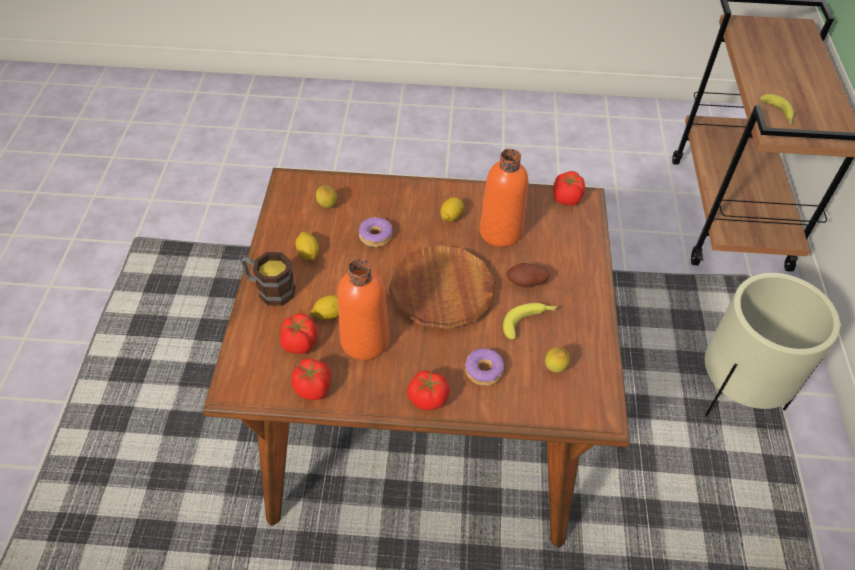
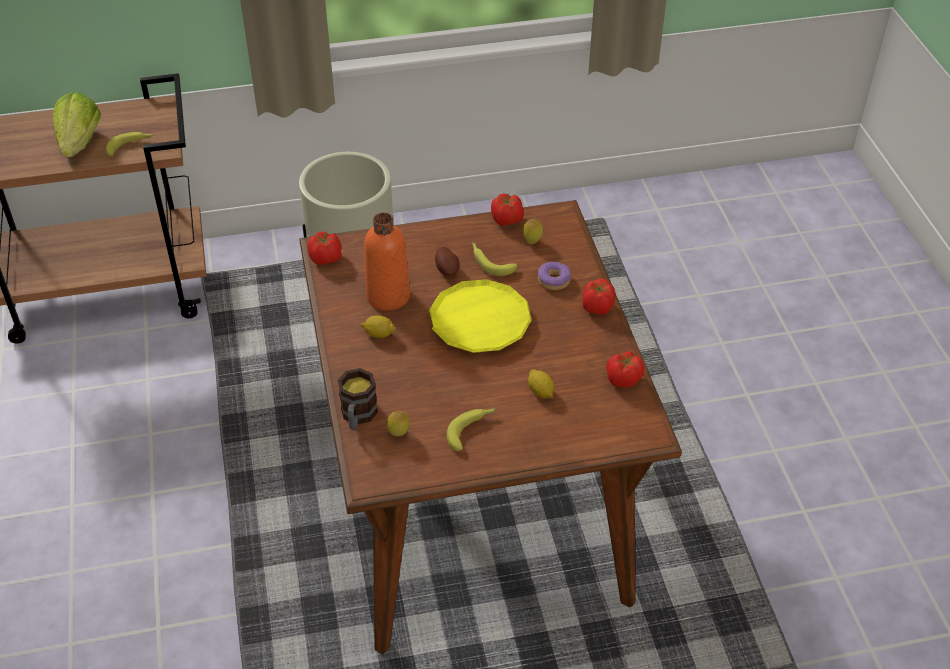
camera: 105 degrees left, 5 degrees down
(270, 289) = (530, 445): mug -> mug (357, 416)
(299, 343) = (583, 403): tomato -> tomato (507, 220)
(308, 253) = (471, 430): lemon -> banana
(365, 341) = (558, 359): orange bottle -> none
(375, 236) = (428, 384): donut -> none
(442, 291) = (480, 321): brown plate -> yellow plate
(782, 85) = (79, 143): none -> lettuce

